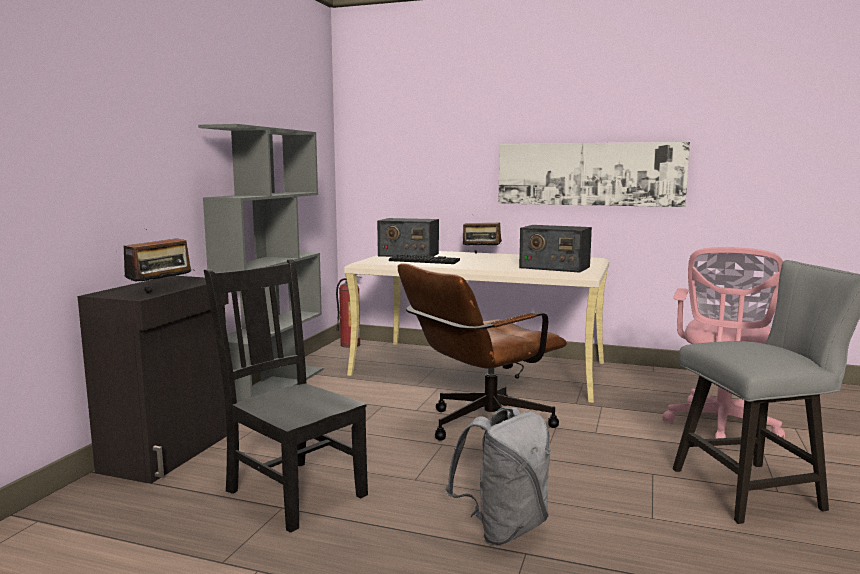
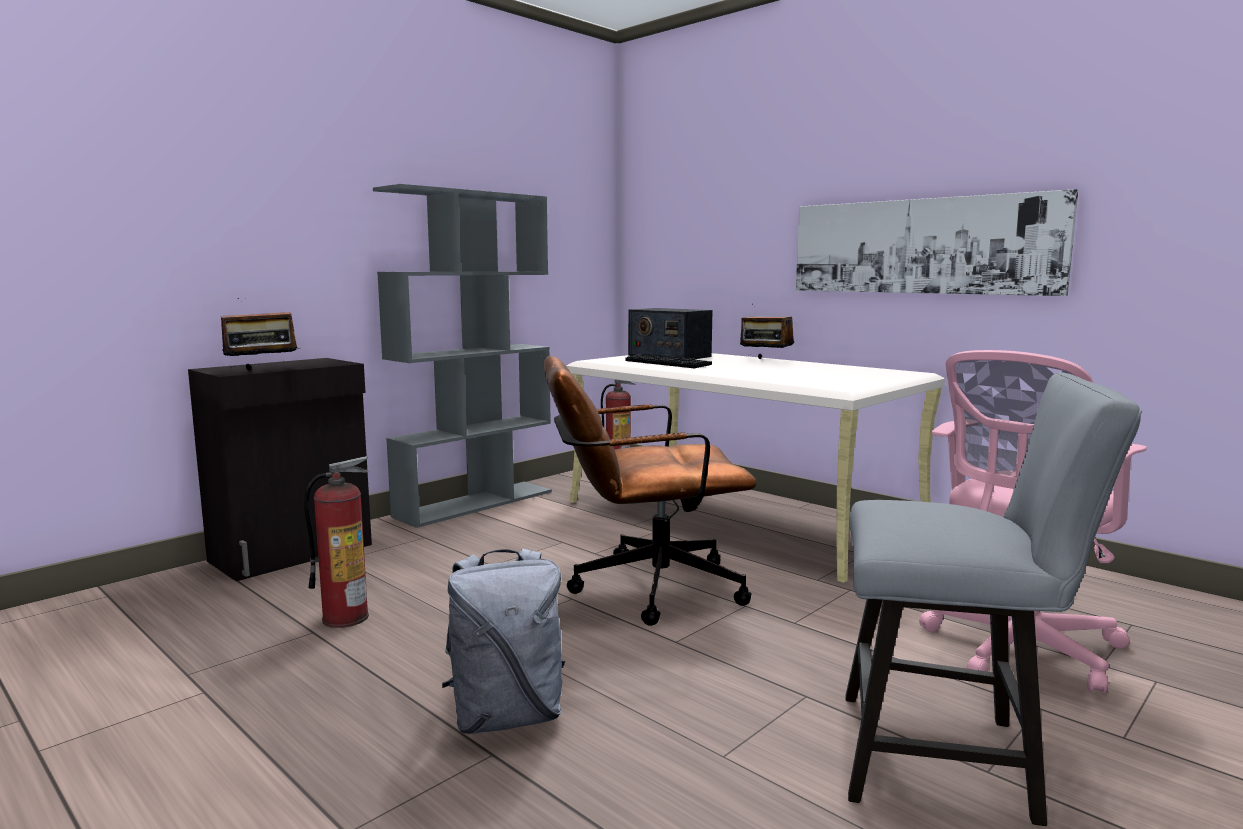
camera: 25 degrees right, 0 degrees up
(293, 491) = (346, 617): black chair -> fire extinguisher
(554, 267) = (820, 379): radio -> none

